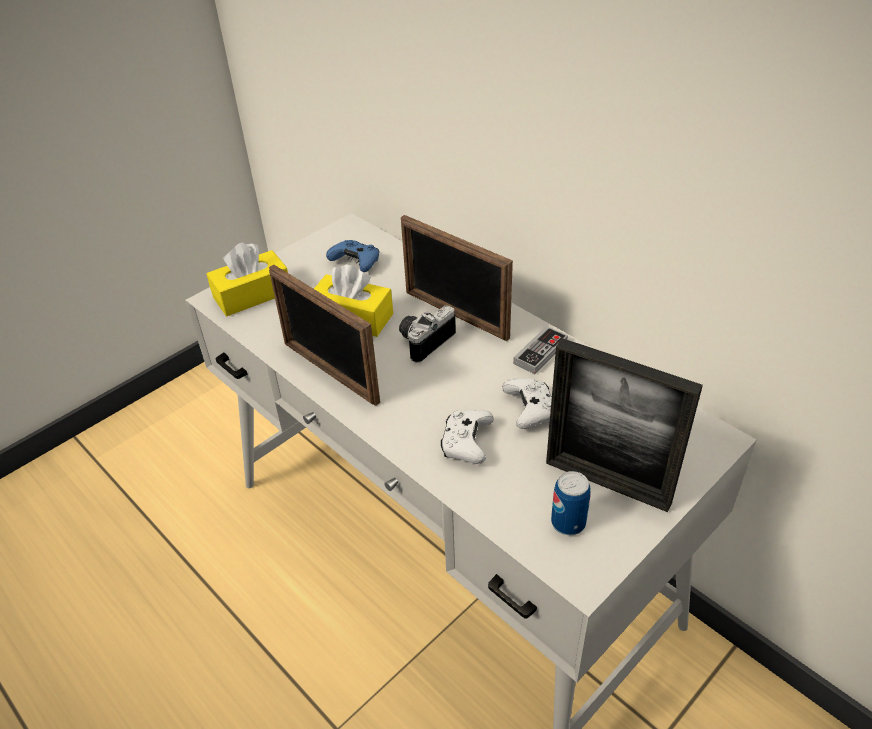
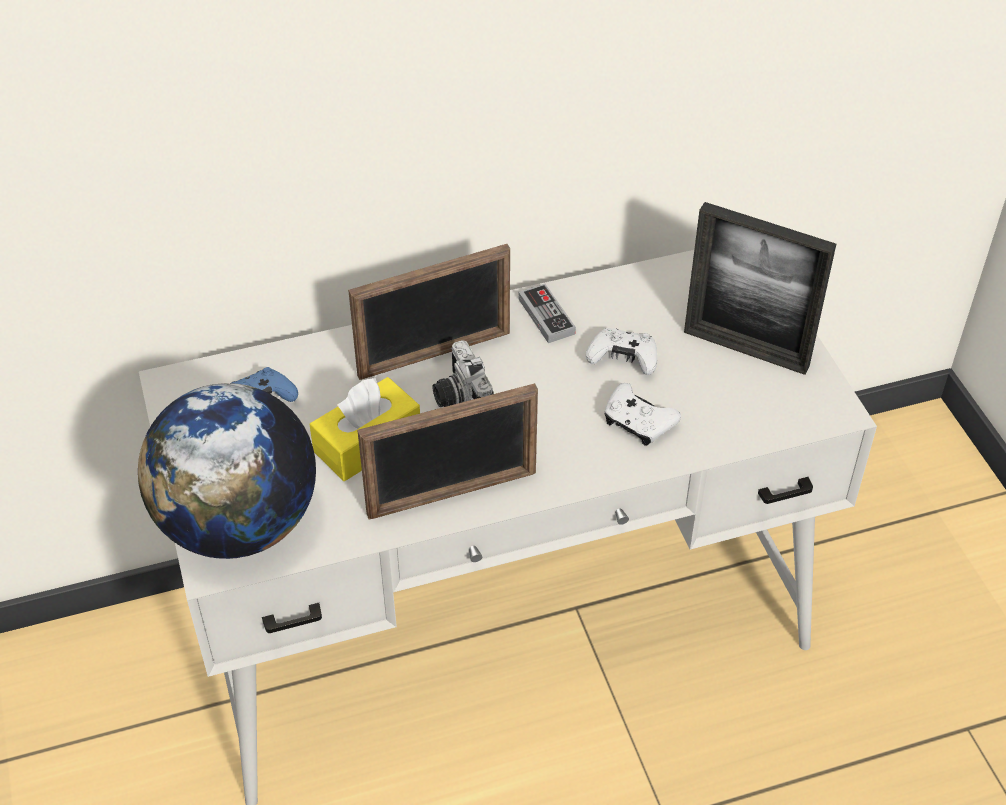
camera: 65 degrees left, 5 degrees up
(252, 295) = (239, 524): yellow tissue box -> globe
(568, 522) = (776, 394): can -> none
(607, 482) = (746, 349): picture frame -> picture frame turned 60 degrees clockwise

